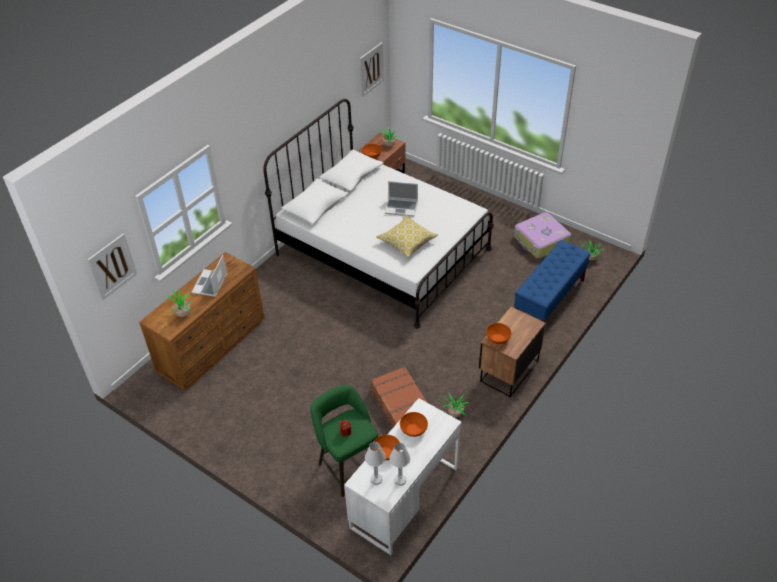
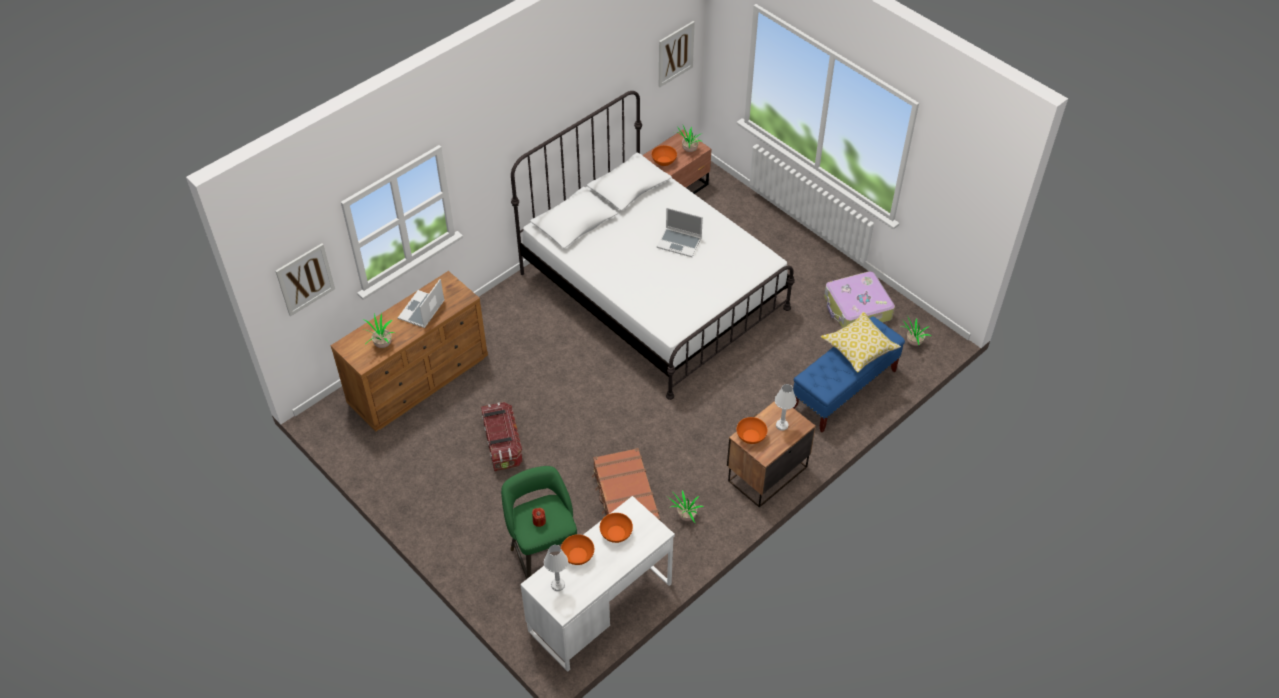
camera: 10 degrees right, 5 degrees up
(292, 384) = (502, 444): none -> storage box
(400, 480) = (585, 591): white table lamp -> white table lamp (782, 425)
(407, 242) = (674, 290): pillow -> pillow (859, 348)

